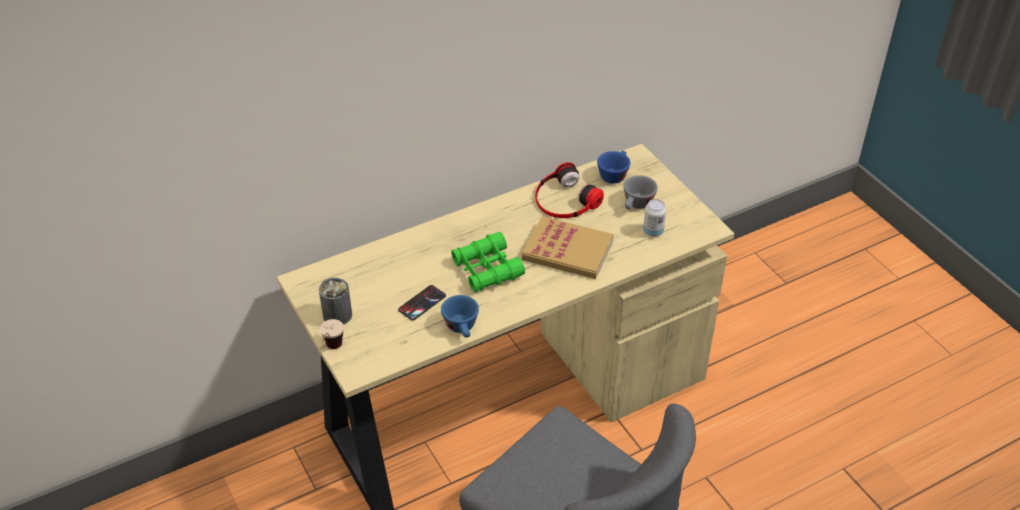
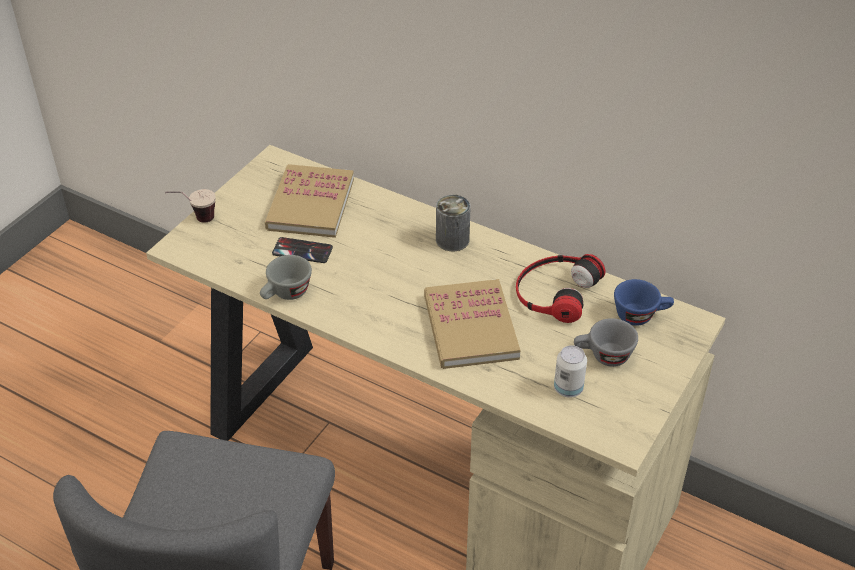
camera: 60 degrees right, 0 degrees up
(337, 315) = (244, 203): can -> can (452, 240)
(373, 280) = (310, 204): none -> book
(462, 328) = (286, 294): blue cup -> grey cup
(487, 269) = (388, 276): green binoculars -> none

